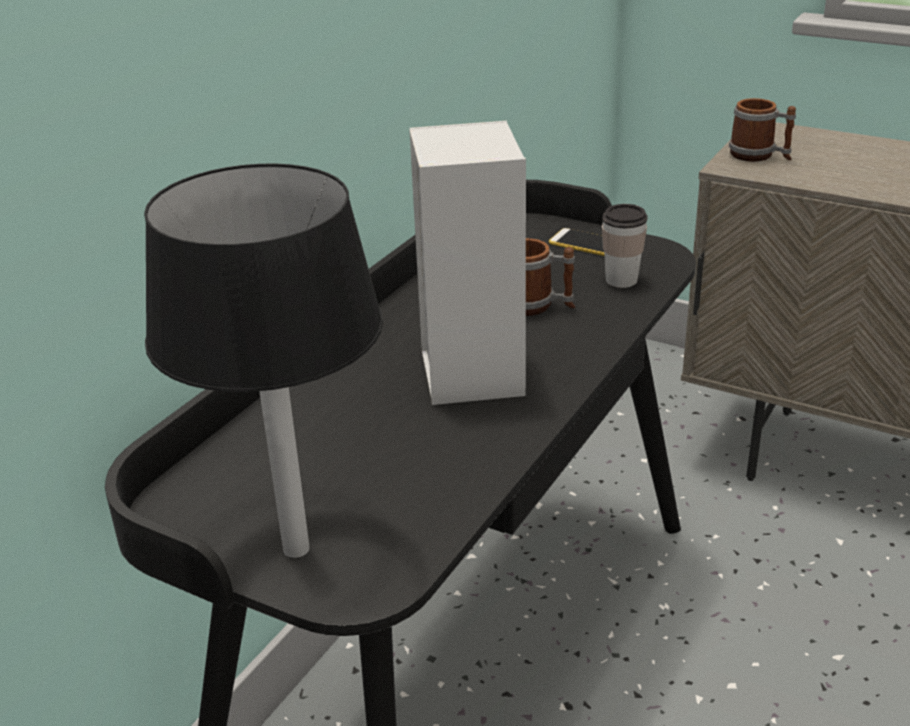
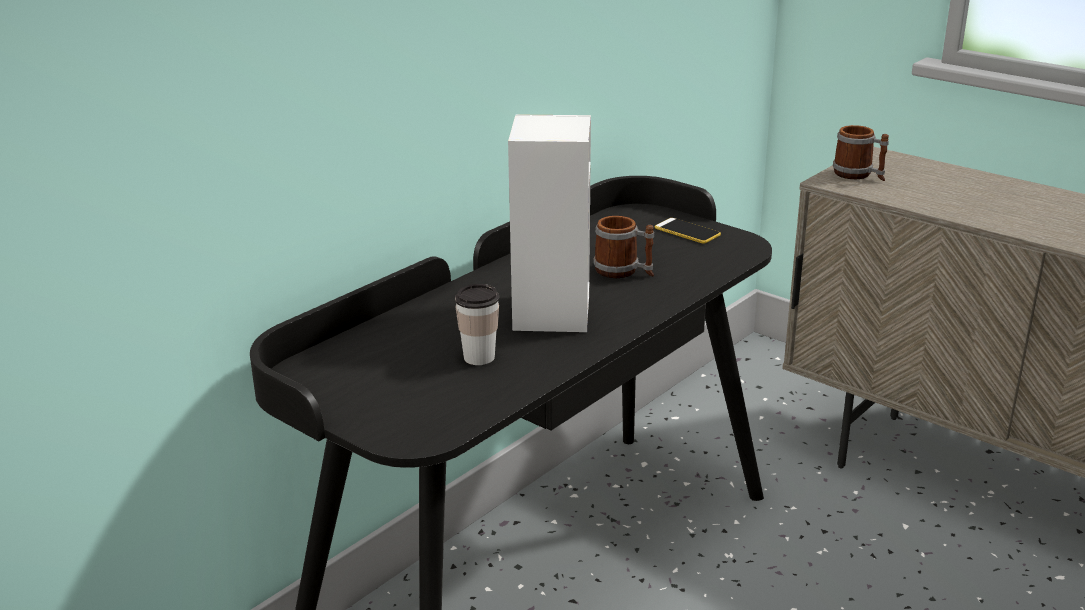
camera: 10 degrees right, 5 degrees down
(295, 549) = (376, 409): black table lamp -> none
(621, 280) = (701, 260): cup -> cup (479, 357)

